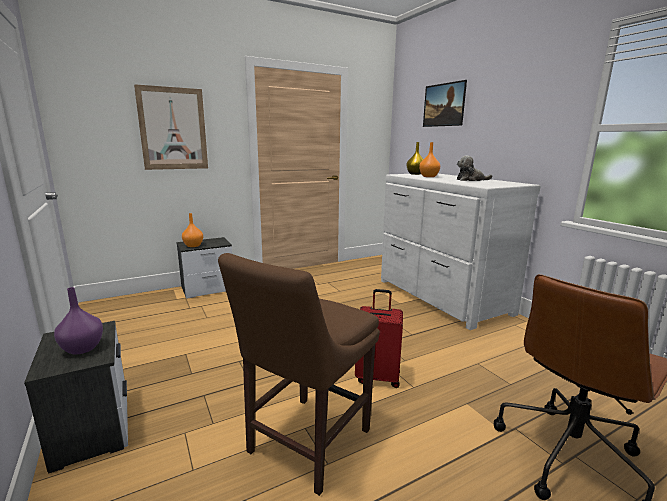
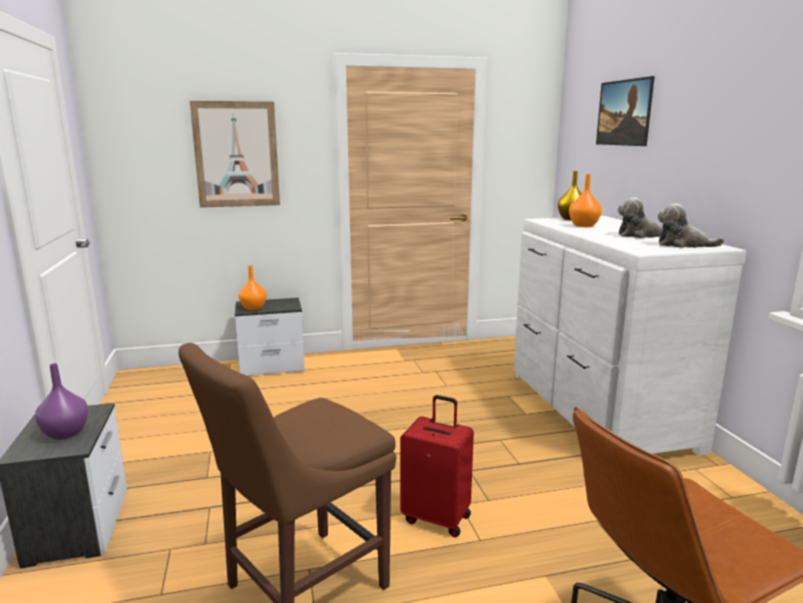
camera: 15 degrees right, 0 degrees up
(503, 183) = (683, 245): none -> plush toy

